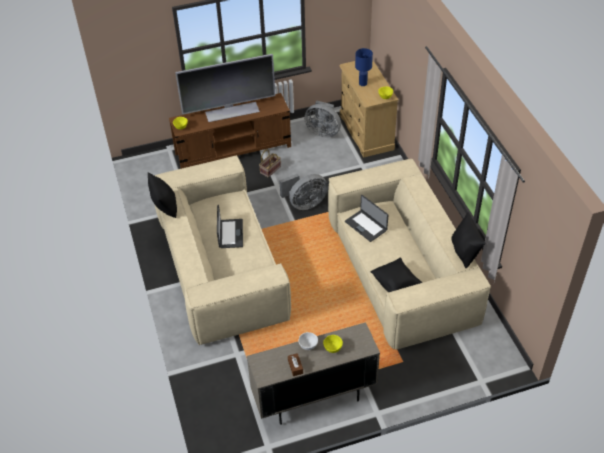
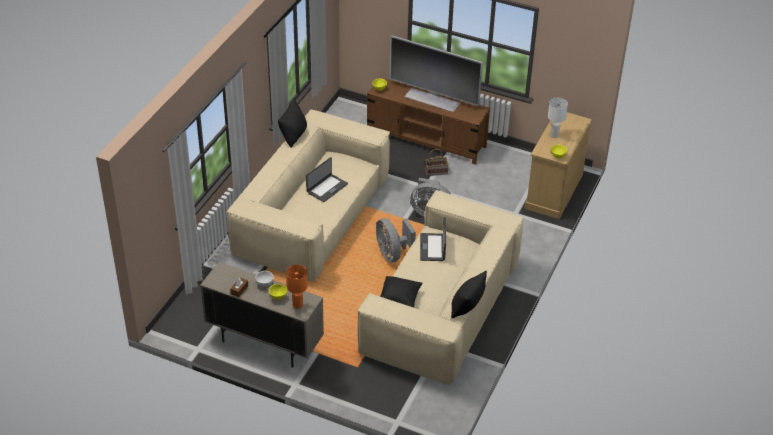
camera: 40 degrees right, 5 degrees down
(323, 132) = (517, 169): grey fan -> grey fan (392, 253)
(356, 343) = (298, 305): none -> orange table lamp
(363, 83) = (554, 135): blue table lamp -> white table lamp

